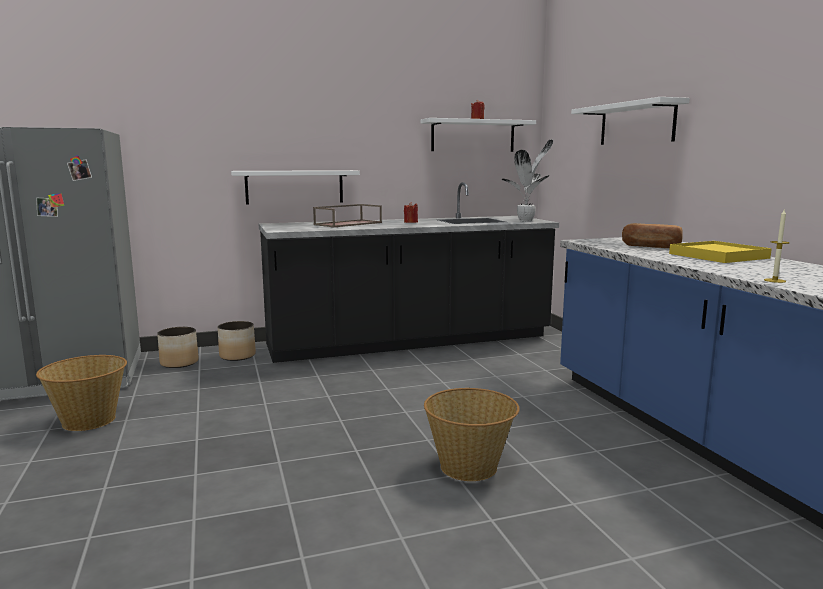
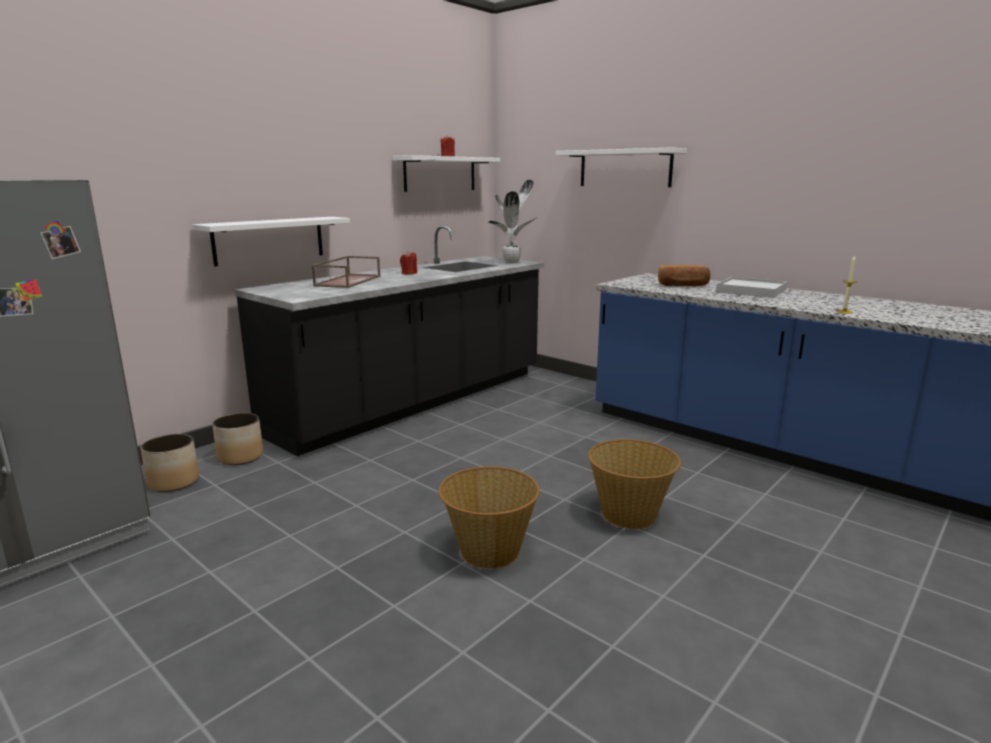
camera: 30 degrees left, 5 degrees up
(89, 420) = (156, 587): basket -> basket (489, 550)
(718, 256) = (751, 291): yellow tray -> white tray

